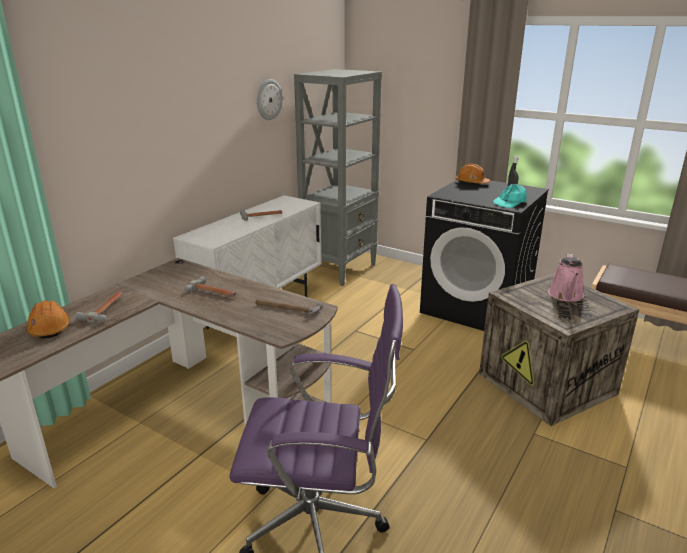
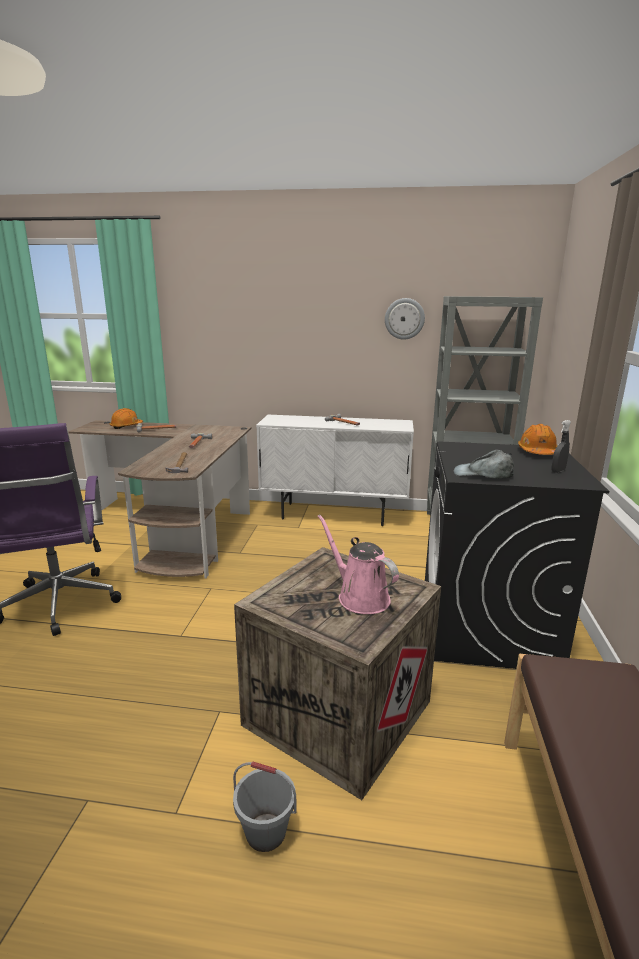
camera: 65 degrees right, 5 degrees down
(510, 202) = (483, 474): turquoise cap -> grey cap
(566, 295) = (359, 597): pink watering can -> pink watering can turned 60 degrees clockwise
(640, 433) = (265, 832): none -> grey bucket

